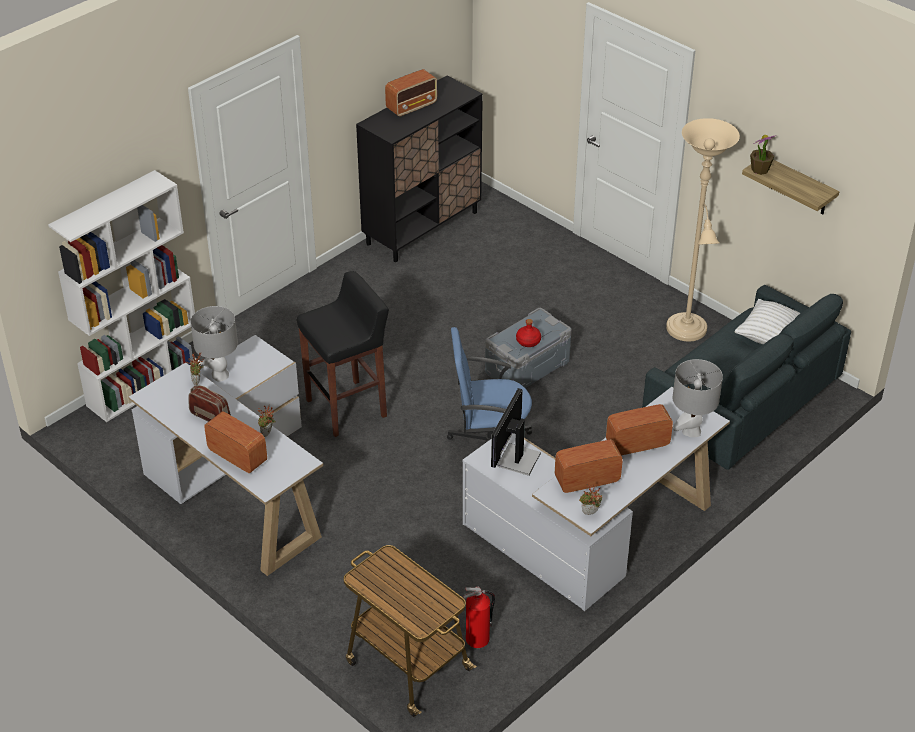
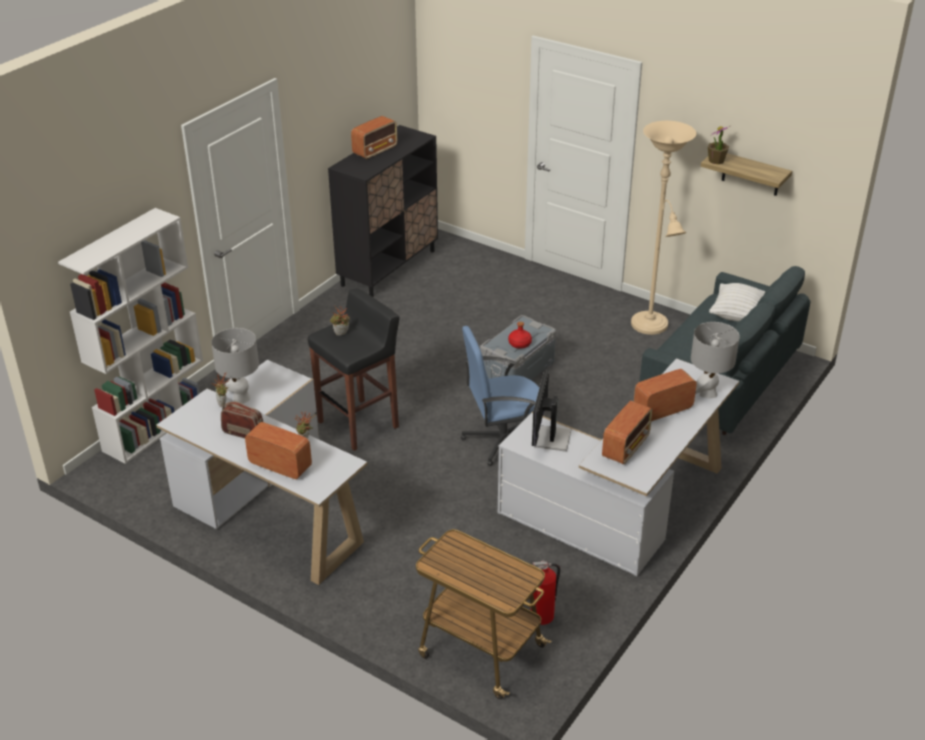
camera: 10 degrees left, 5 degrees down
(586, 480) = (626, 447): radio -> radio turned 150 degrees clockwise
(589, 514) = (639, 476): potted plant -> potted plant (341, 334)

